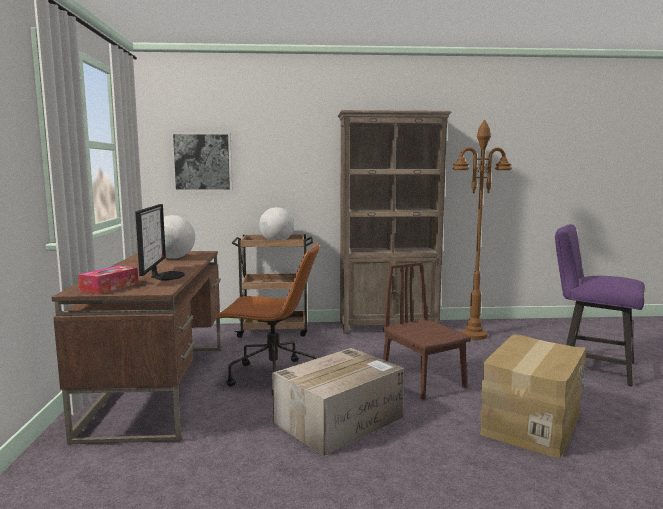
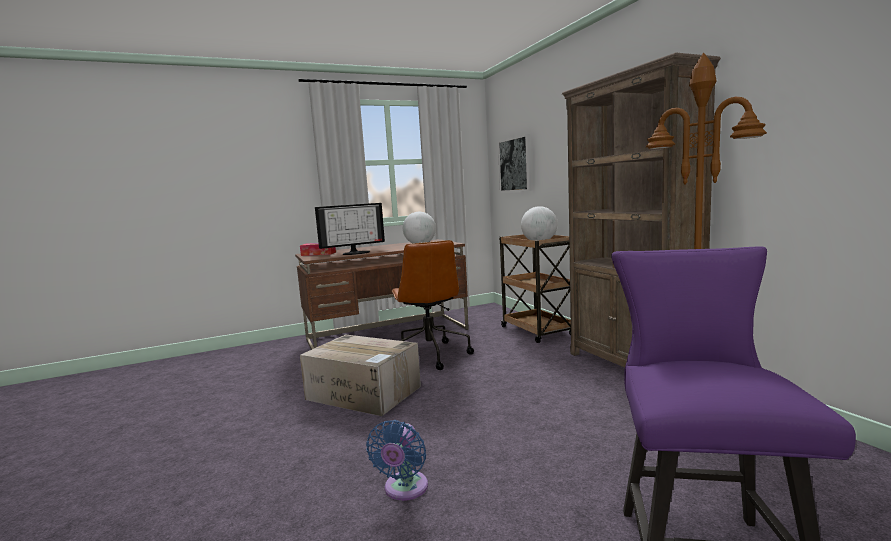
camera: 70 degrees right, 0 degrees up
(423, 381) = (476, 412): brown chair -> none
(530, 422) = (404, 489): cardboard box -> blue fan

